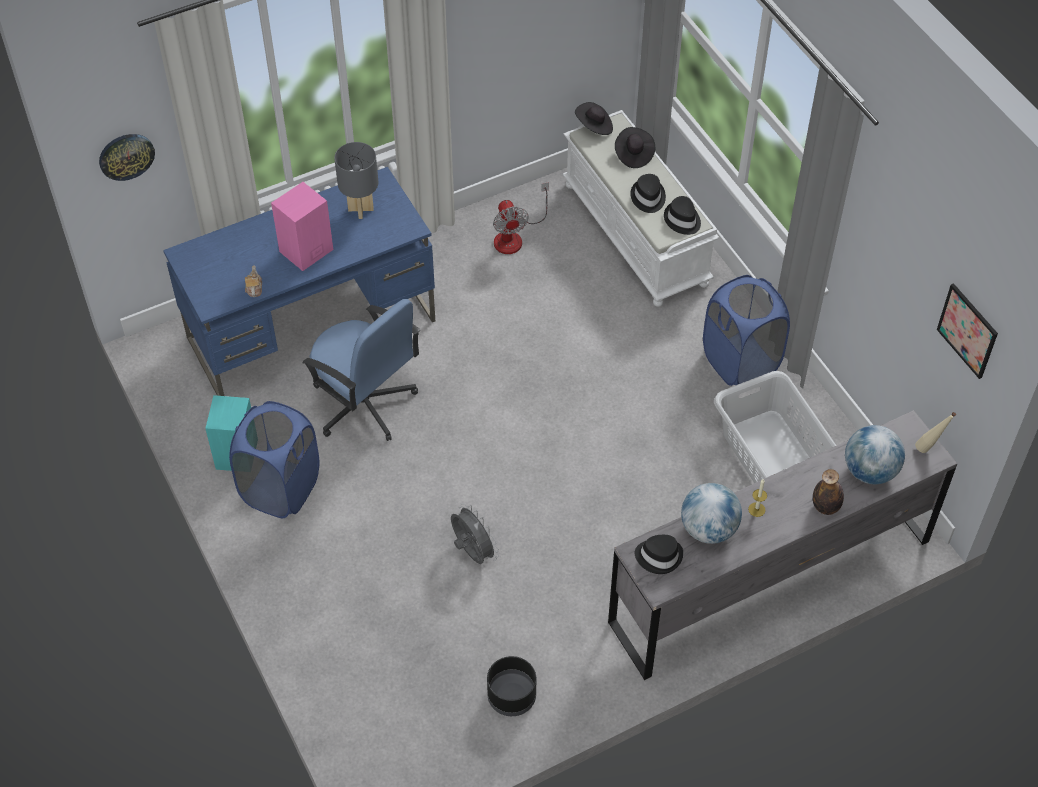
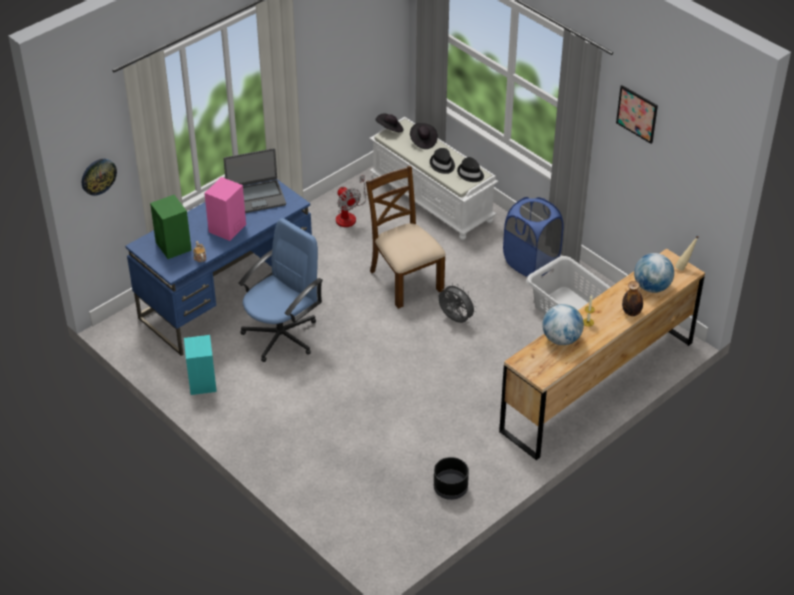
camera: 15 degrees left, 10 degrees down
(225, 265) = (174, 247): none -> green speaker
(281, 488) = (242, 397): blue laundry basket -> none
(361, 209) = (256, 197): grey table lamp -> laptop
(364, 404) = (282, 335): blue office chair -> blue office chair turned 75 degrees counterclockwise
(472, 552) = (391, 409): grey fan -> grey fan (455, 319)
(557, 353) = (405, 280): none -> brown chair
(659, 556) = (535, 360): black hat -> none
(770, 581) = (598, 386): grey dresser -> brown dresser
(967, 330) = (696, 176): picture -> picture (637, 114)

